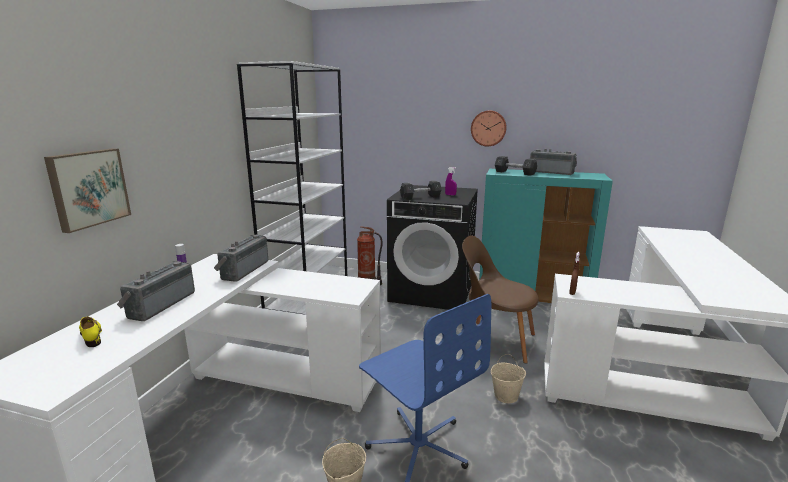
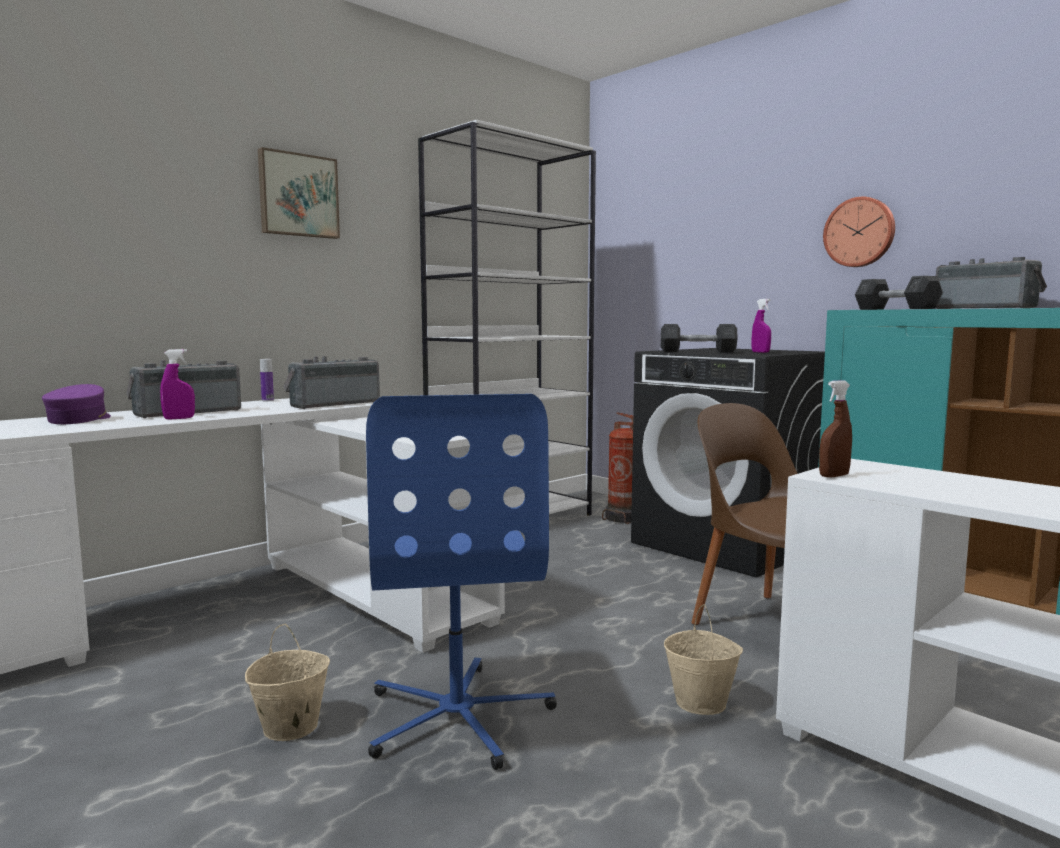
camera: 30 degrees right, 10 degrees down
(88, 188) = (145, 255): picture -> picture (298, 195)
(92, 335) = (79, 420): yellow shoe -> purple cap
(172, 315) = (179, 418): none -> purple spray bottle

